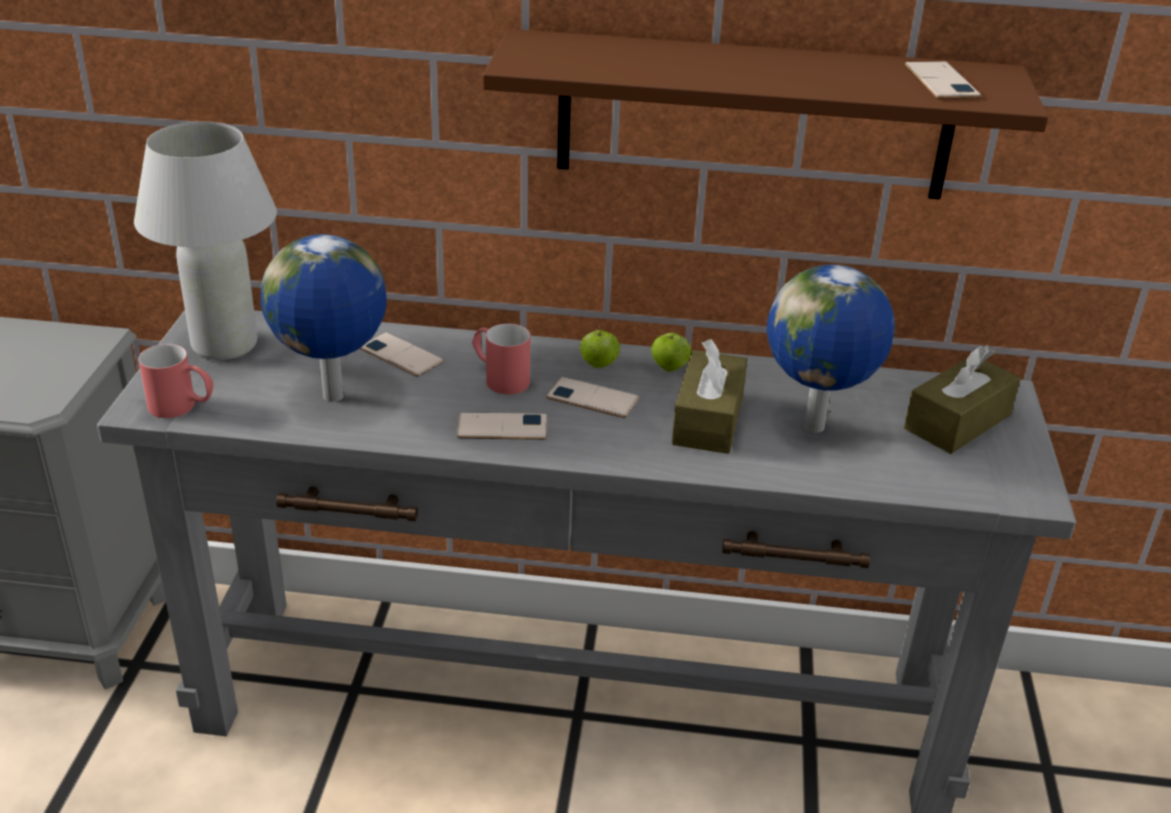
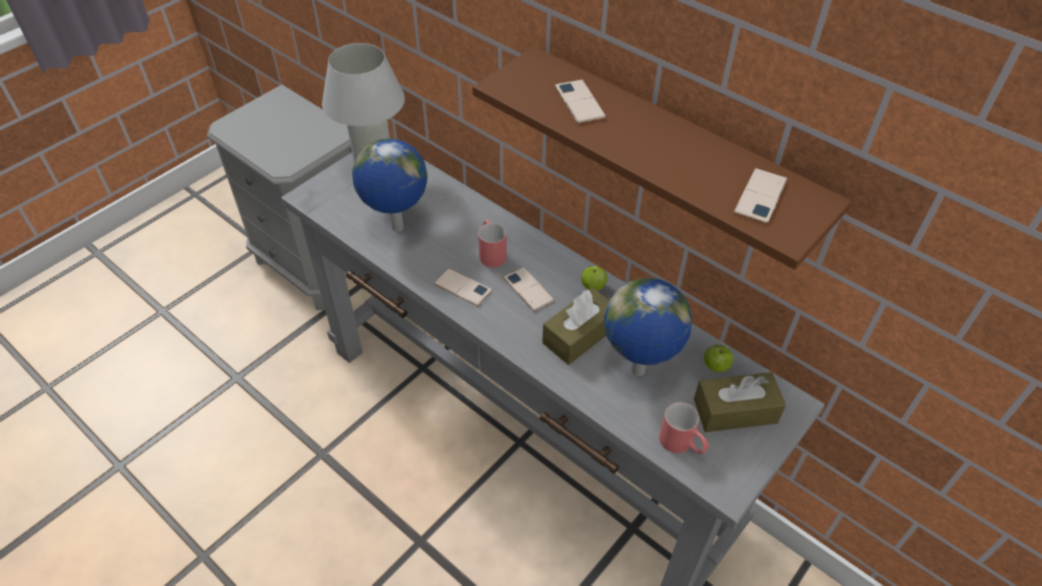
camera: 35 degrees right, 15 degrees up
(183, 407) = (324, 203): red mug -> red mug (682, 445)
(401, 355) = (454, 213): phone -> phone (579, 102)
(599, 365) = (554, 267): apple -> apple (715, 366)

